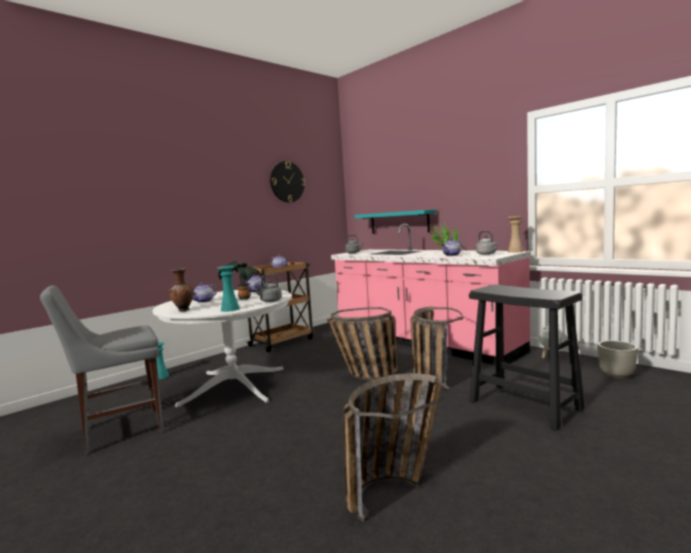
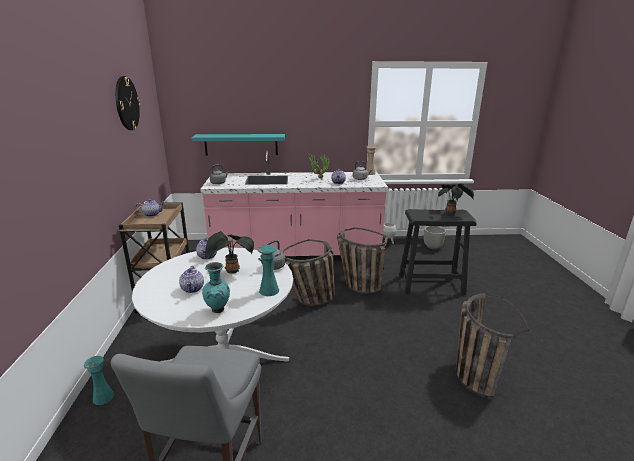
camera: 50 degrees left, 15 degrees up
(183, 310) = (218, 310): brown vase -> turquoise vase
(545, 292) = (451, 213): none -> potted plant

